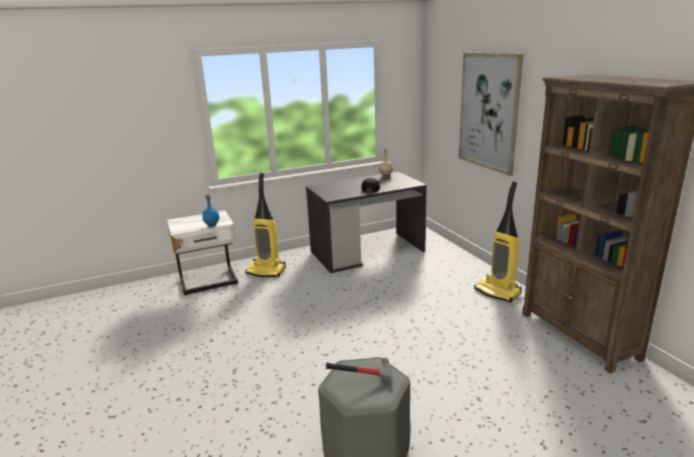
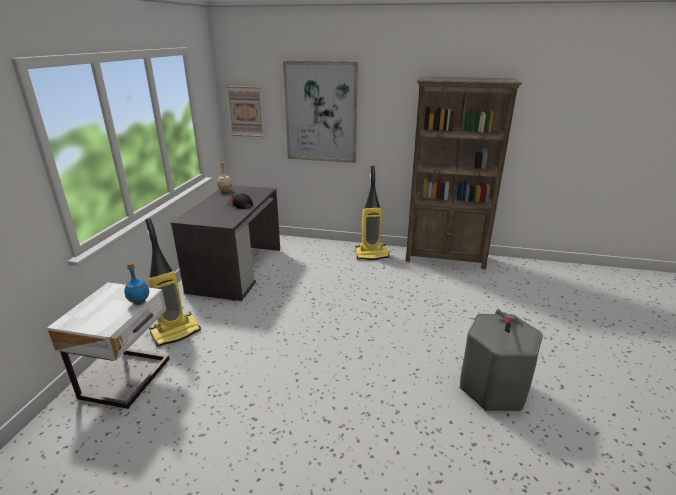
camera: 55 degrees left, 5 degrees up
(437, 104) = (246, 111): none -> picture

